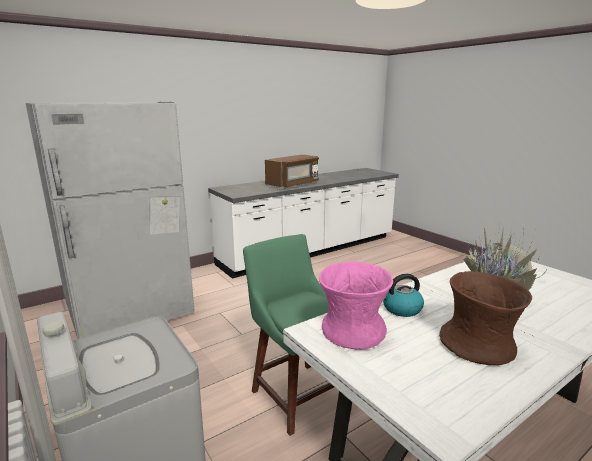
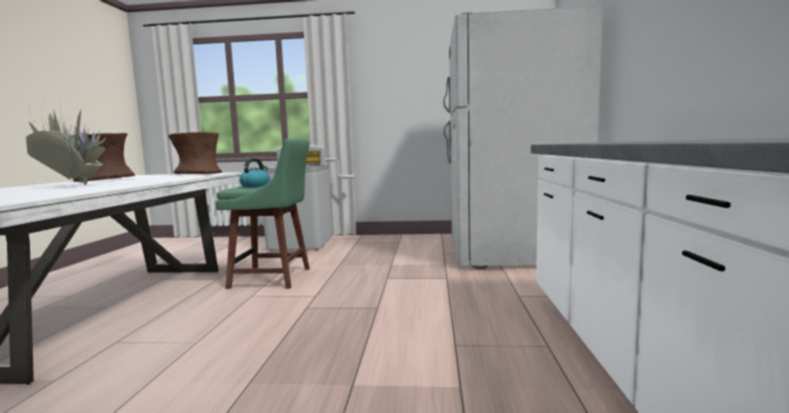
camera: 130 degrees right, 10 degrees down
(293, 184) = (643, 141): brown microwave -> none
(352, 331) = (198, 174): pink vase -> brown vase
(401, 309) = (169, 178): kettle -> kettle (255, 186)

